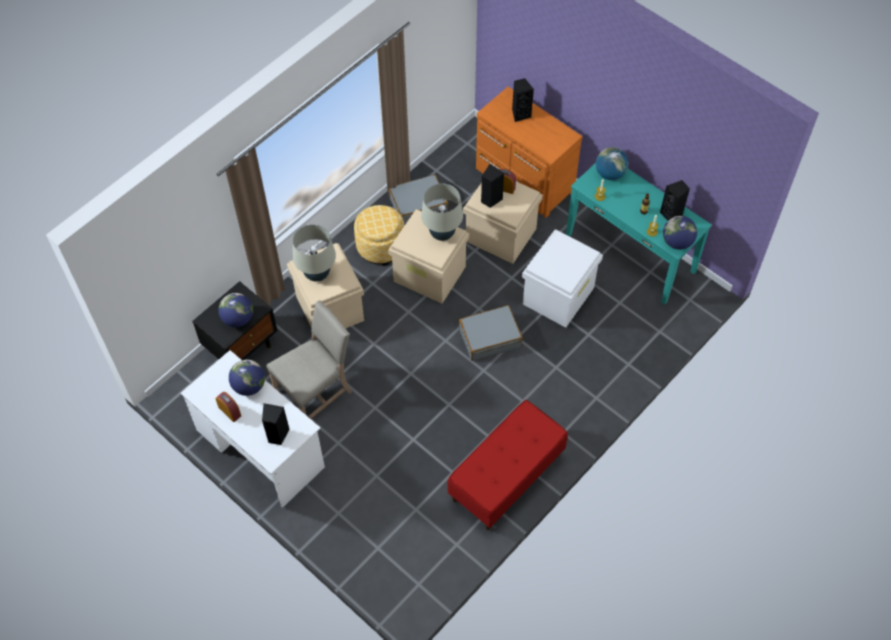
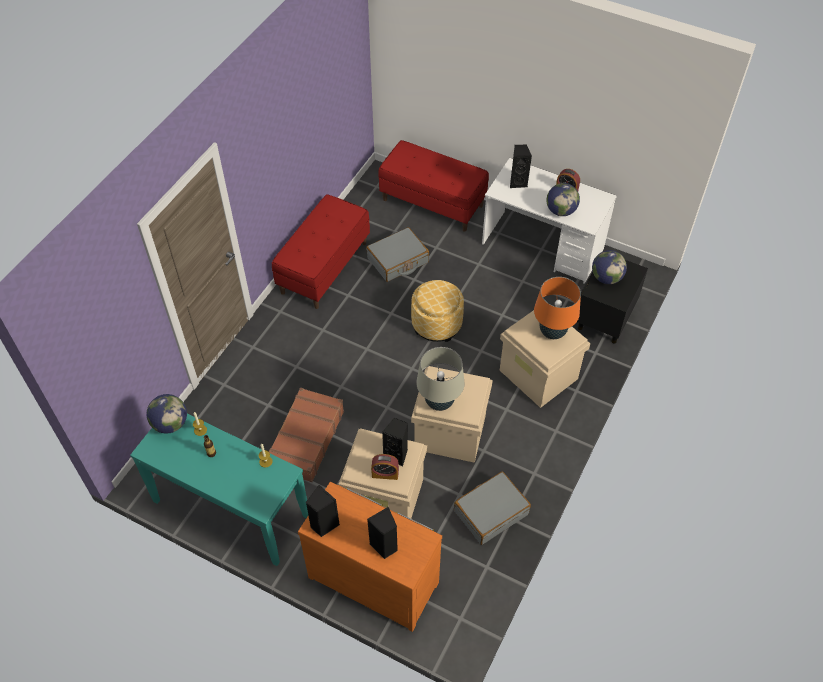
camera: 165 degrees right, 5 degrees down
(316, 391) = (516, 299): beige chair -> none
(317, 274) = (552, 332): beige table lamp -> orange table lamp
(358, 541) = (433, 202): none -> red bench
(380, 246) = (514, 452): ottoman -> ottoman (436, 324)
(489, 337) = (368, 380): grey suitcase -> grey suitcase (398, 260)
(558, 295) = (306, 440): white storage box -> brown suitcase
(610, 174) = (256, 494): globe -> none
(672, 215) = (177, 456): black speaker -> black speaker (323, 524)

